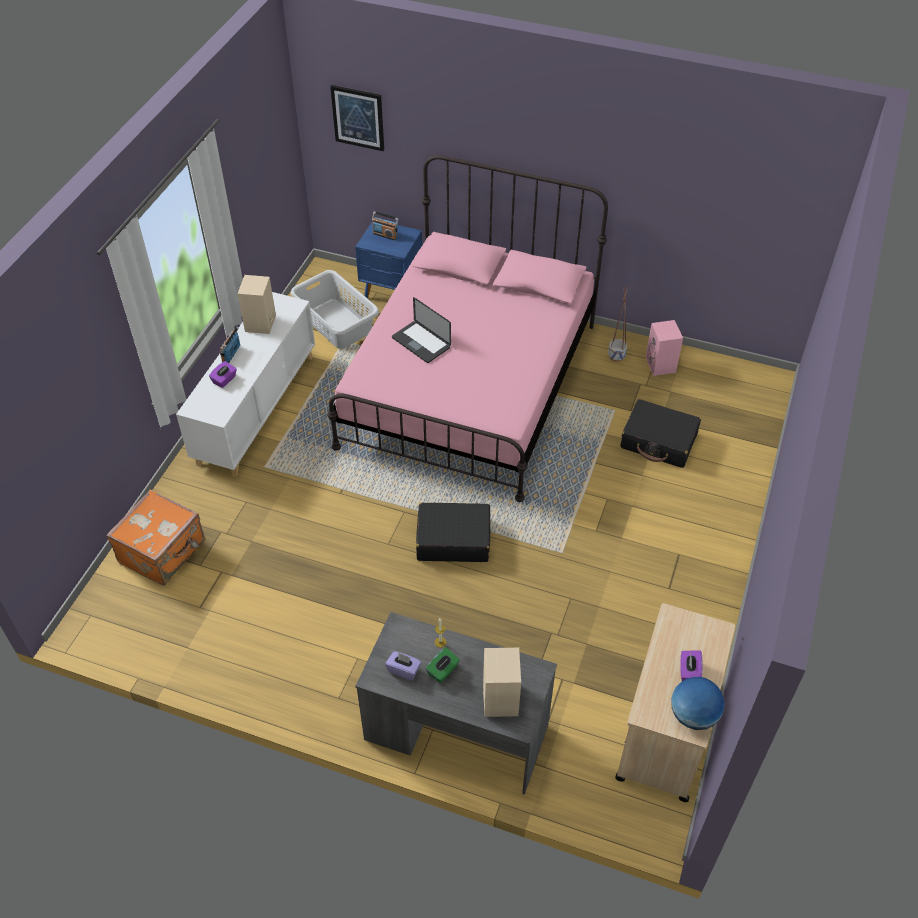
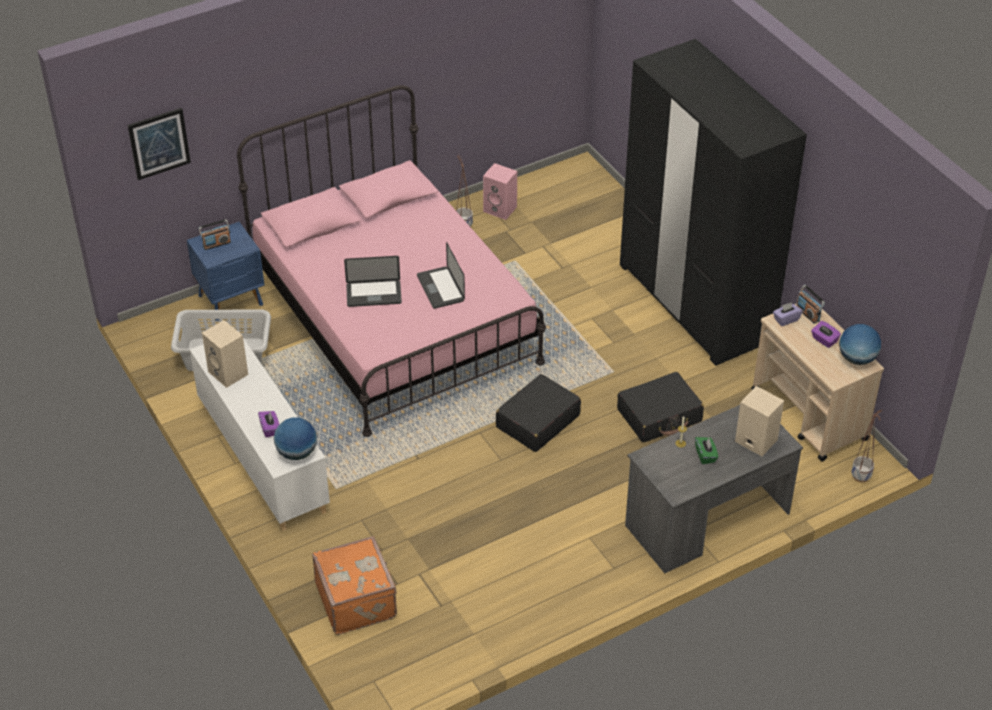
camera: 50 degrees left, 5 degrees down
(213, 409) = (297, 453): none -> globe
(231, 354) = (243, 409): radio -> radio (808, 314)
(403, 670) = (685, 475): purple tissue box -> purple tissue box (786, 319)
(470, 374) = (440, 288): none -> laptop
(632, 826) = (861, 476): none -> planter
(659, 441) = (570, 258): black suitcase -> black suitcase (659, 415)
(708, 555) = (695, 302): none -> black wardrobe

